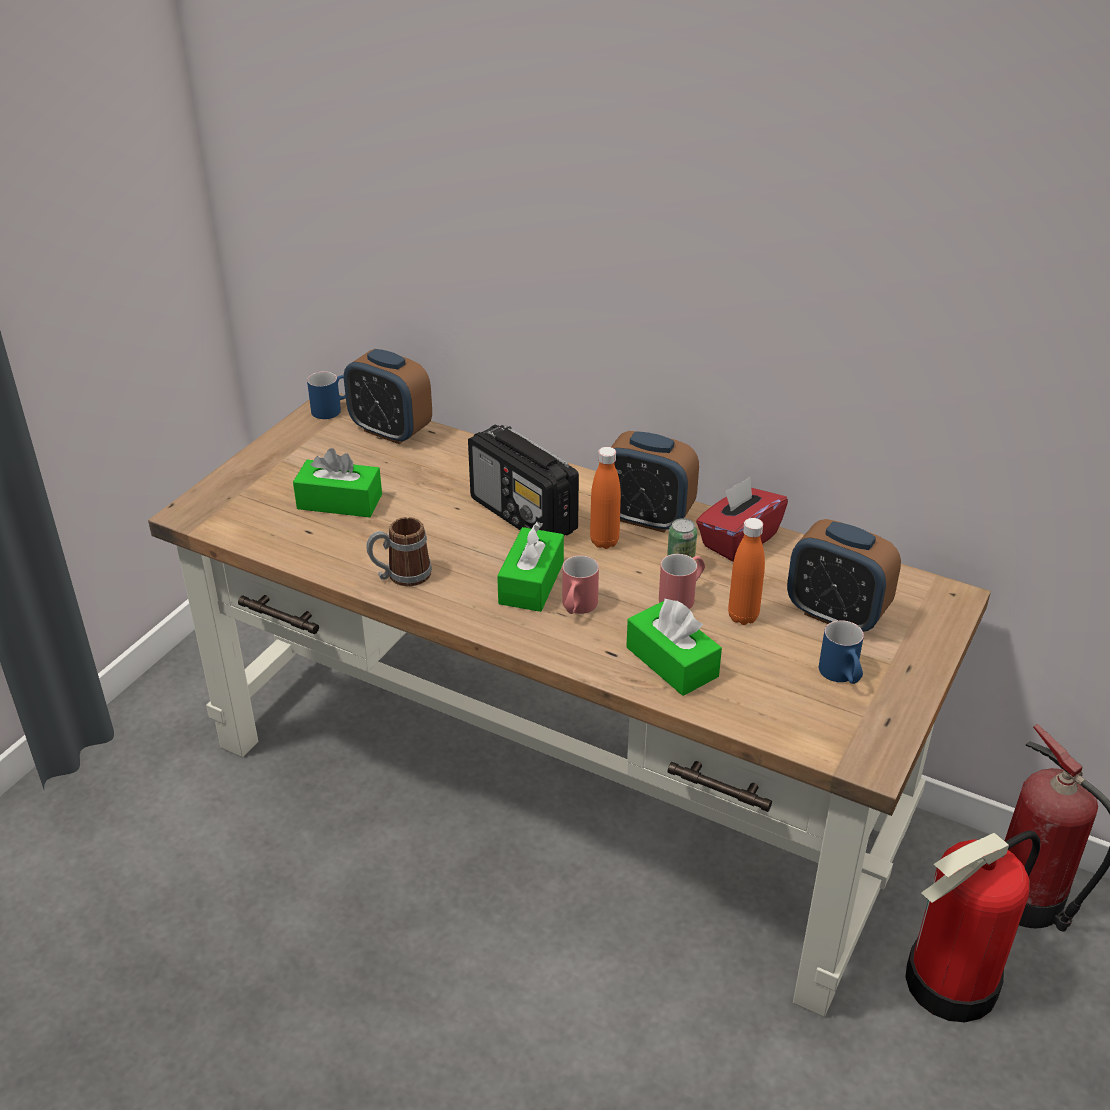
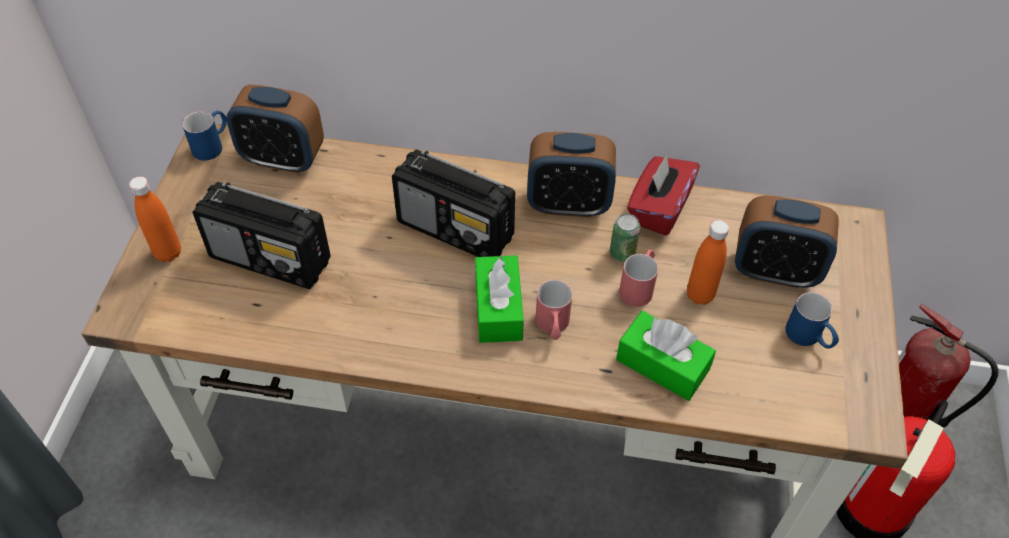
camera: 20 degrees left, 15 degrees up
(339, 502) = (271, 259): green tissue box -> radio
(401, 576) = (372, 334): mug -> none
(604, 542) = (543, 242): orange bottle -> orange bottle (168, 253)

